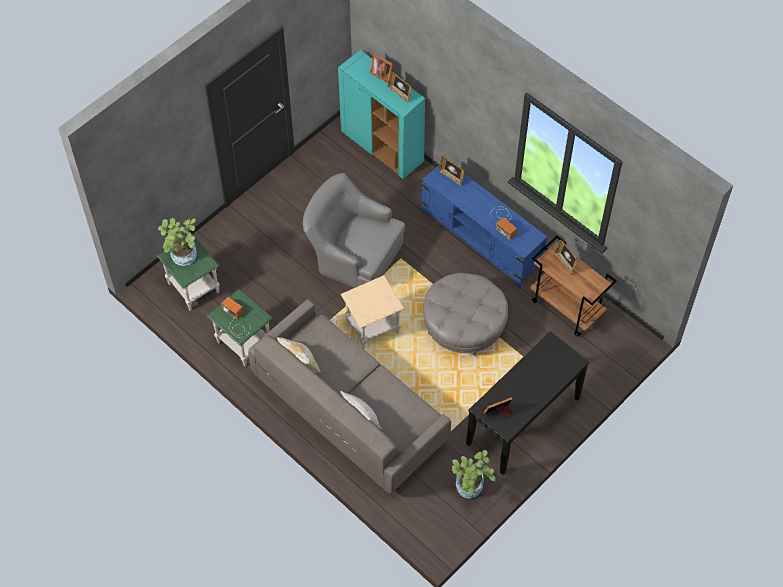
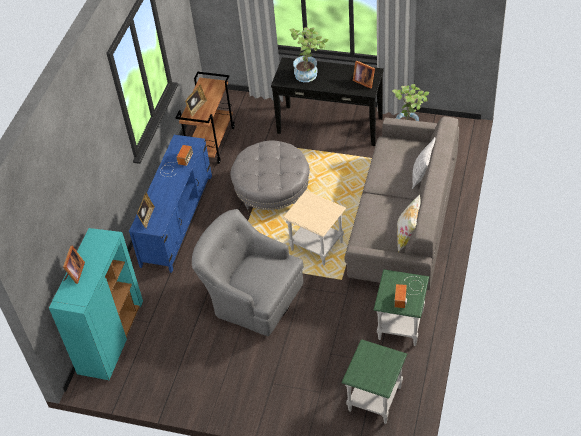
camera: 115 degrees left, 10 degrees down
(183, 259) = (376, 371): potted plant -> potted plant (309, 74)
(353, 254) = (251, 297): grey armchair -> grey armchair turned 120 degrees clockwise
(400, 93) = (93, 248): picture frame -> none

